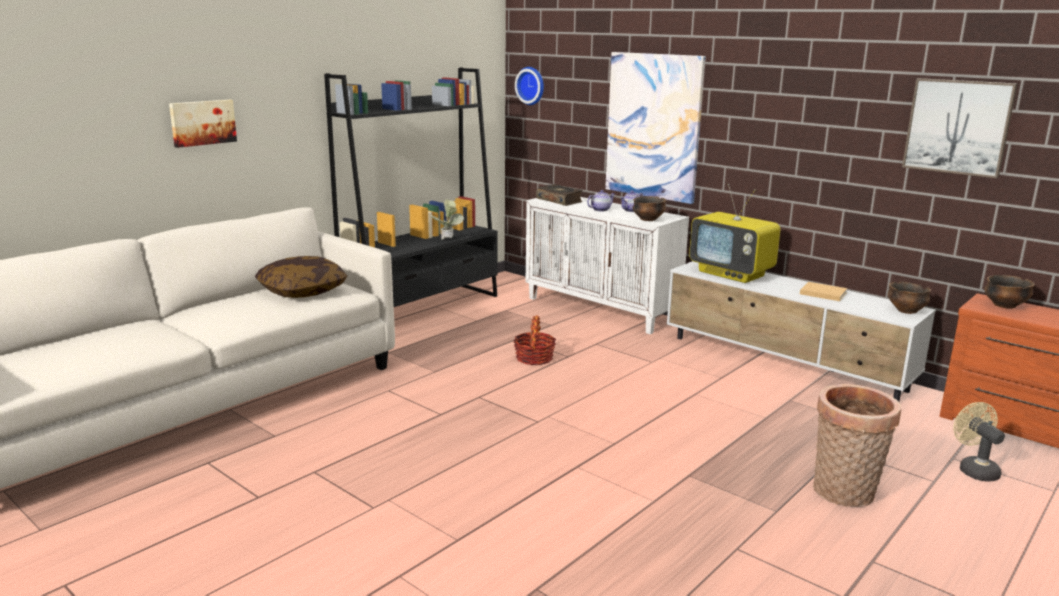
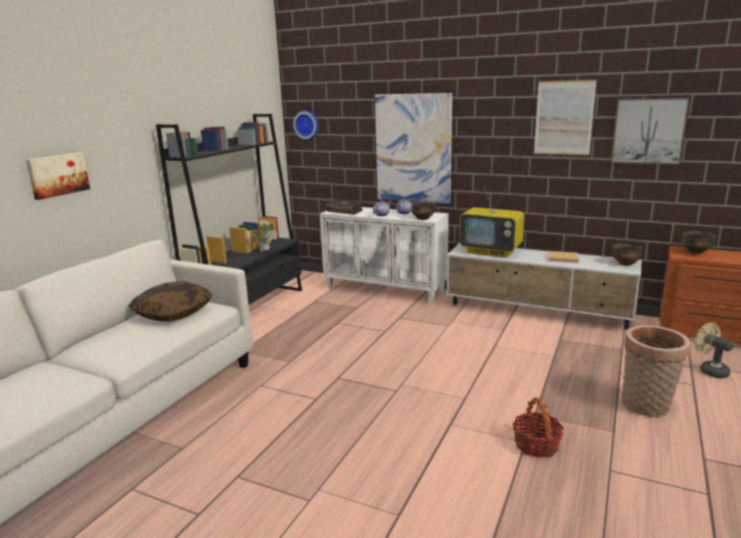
camera: 15 degrees left, 0 degrees up
(534, 358) = (361, 337): basket -> basket (536, 445)
(845, 100) = (564, 118): none -> picture

